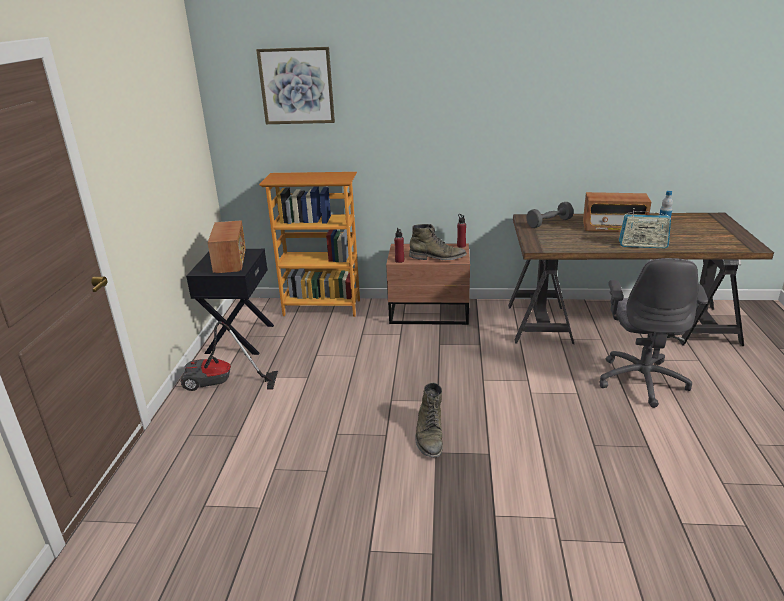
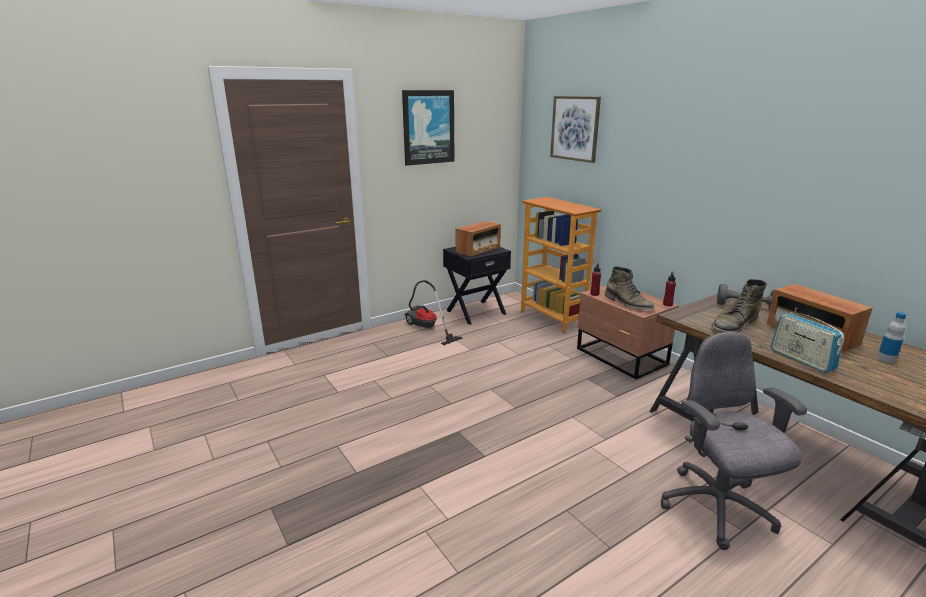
camera: 50 degrees right, 5 degrees down
(136, 113) = (428, 127): none -> picture
(429, 436) = (472, 421): green boot -> green boot (734, 324)
(642, 380) = (717, 509): grey office chair -> grey office chair turned 105 degrees clockwise

